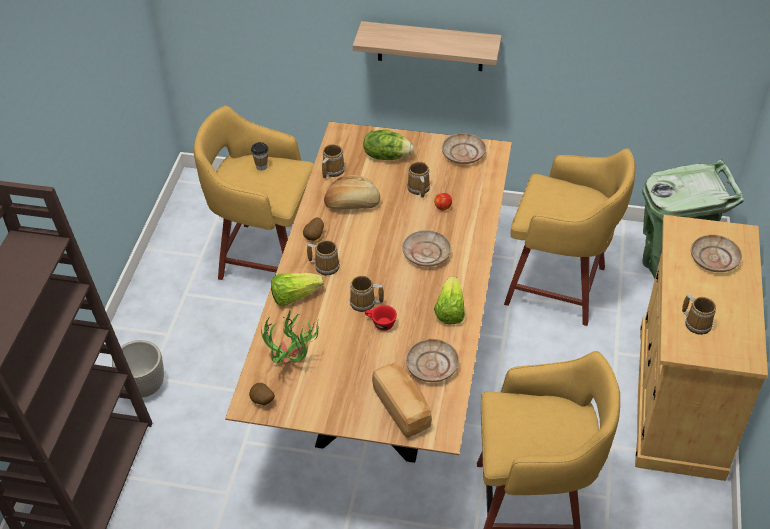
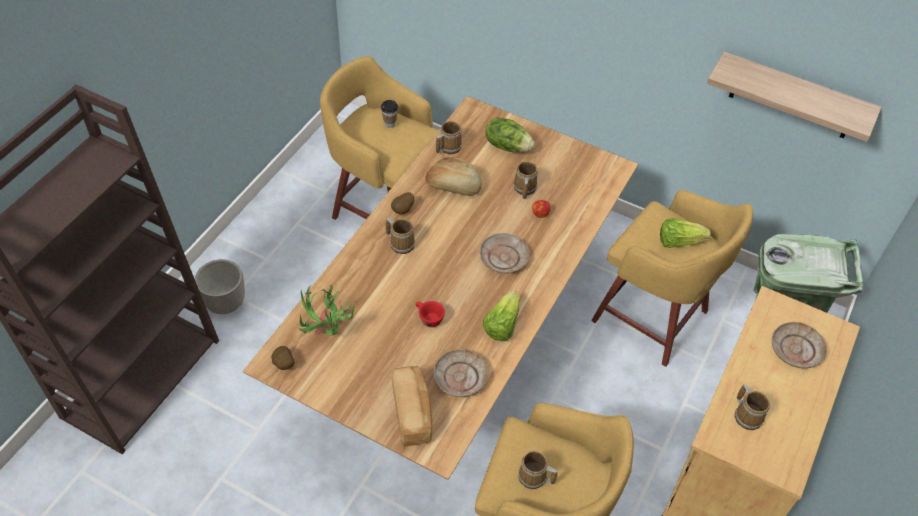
camera: 15 degrees right, 5 degrees up
(294, 296) = (359, 266): lettuce -> lettuce (679, 241)
(364, 303) = (422, 293): mug -> mug (534, 478)
(430, 46) = (583, 45): shelf -> shelf (793, 97)
(463, 154) = (584, 163): beige plate -> none

